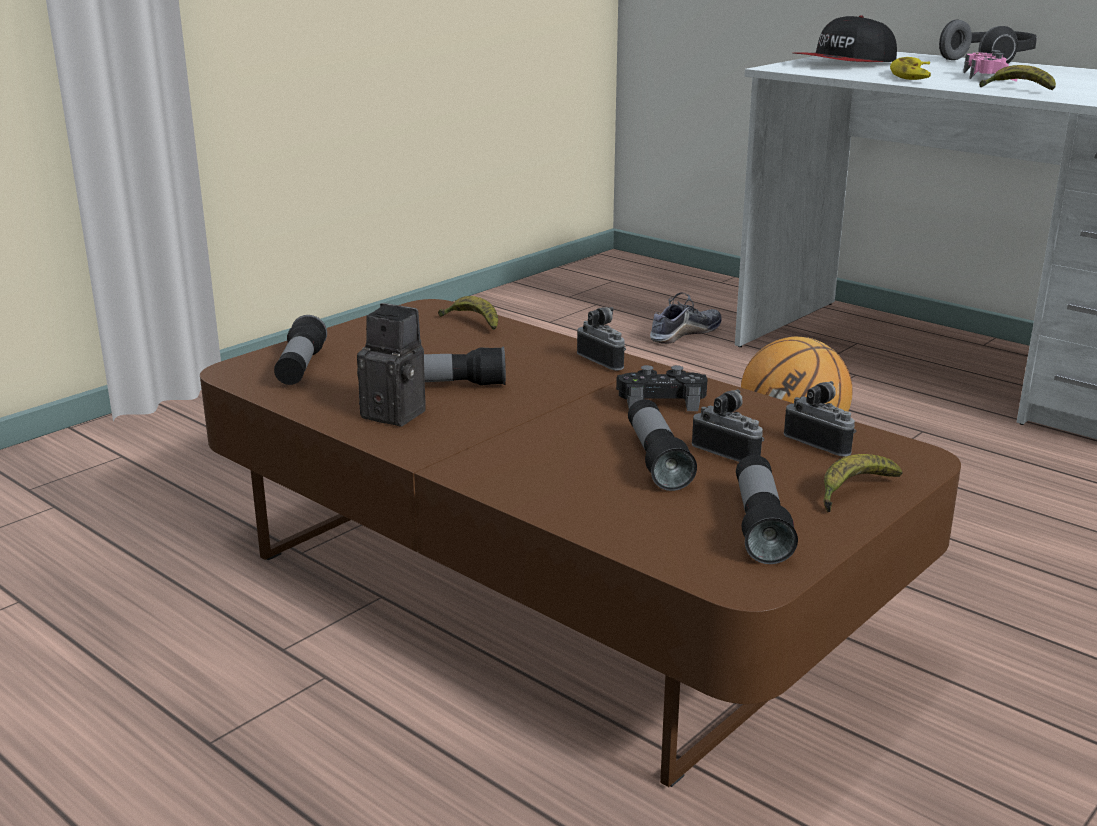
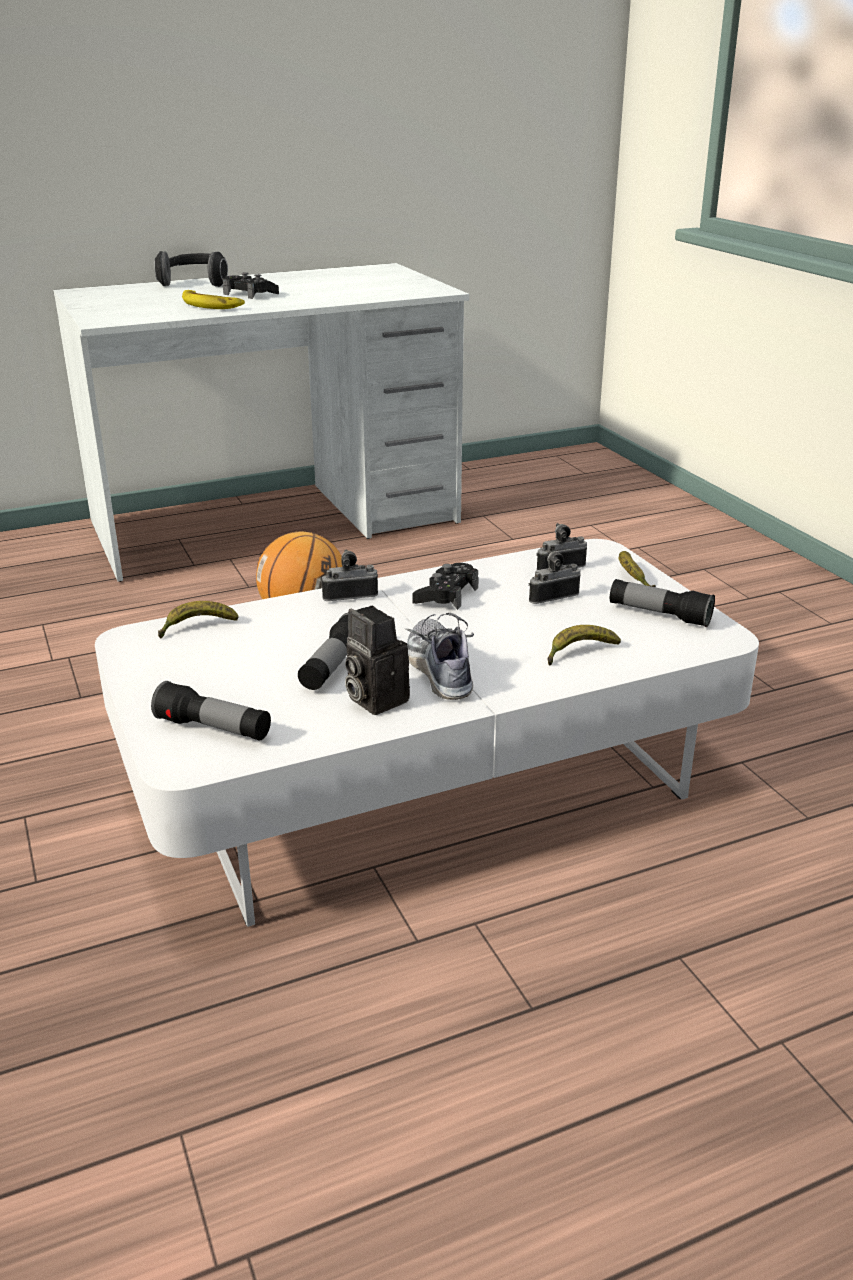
camera: 65 degrees left, 5 degrees up
(398, 413) = (373, 699): camera -> camera turned 90 degrees counterclockwise
(548, 589) = (426, 780): brown coffee table -> white coffee table
(657, 460) = (545, 621): flashlight -> none
(684, 334) = (60, 594): shoe -> shoe (439, 670)
(845, 63) = (120, 305): cap -> none
(989, 77) = (250, 294): pink game controller -> black game controller
(1018, 89) = (306, 300): banana -> banana (579, 652)

